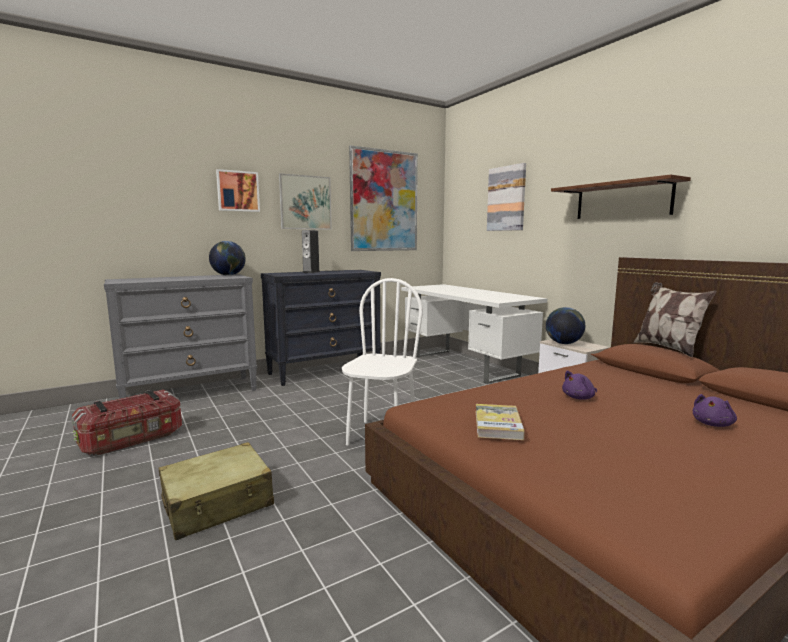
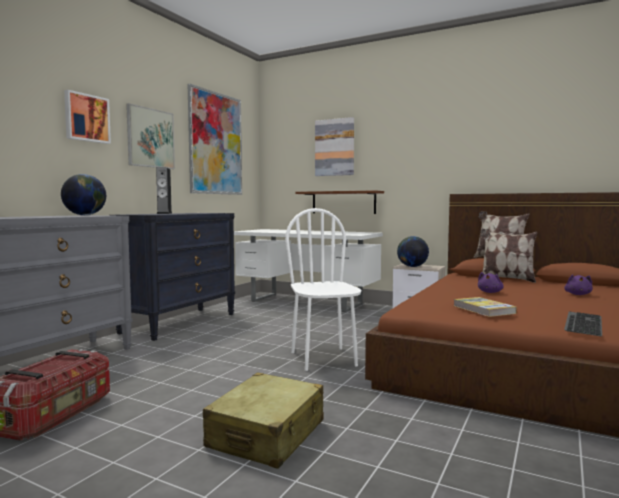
camera: 30 degrees left, 5 degrees down
(588, 477) = (581, 323): none -> keyboard
(622, 200) = (445, 151): brown shelf -> brown shelf (343, 202)
(657, 379) = (506, 279): none -> pillow

